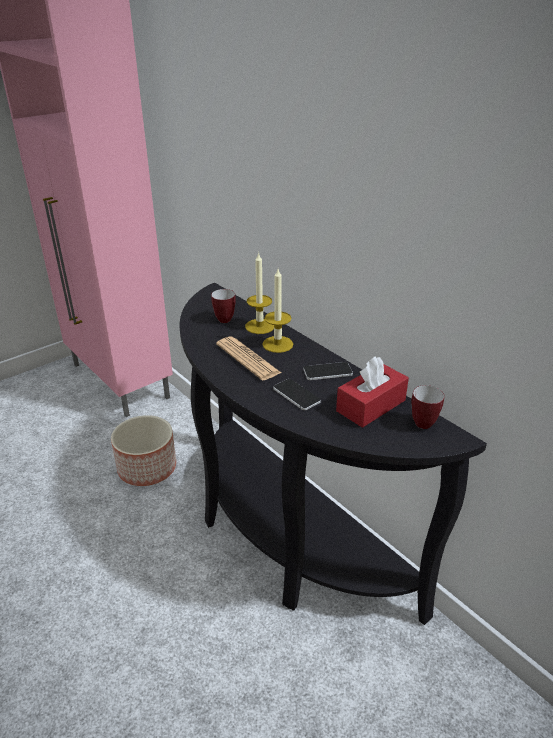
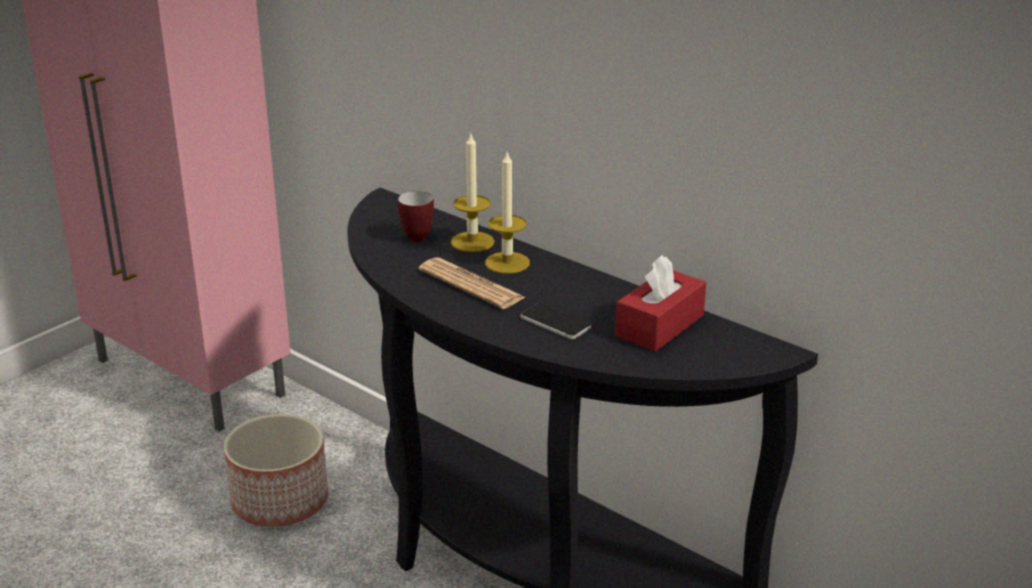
camera: 10 degrees left, 5 degrees down
(327, 372) = (589, 291): phone -> none
(425, 422) = (735, 337): mug -> none

